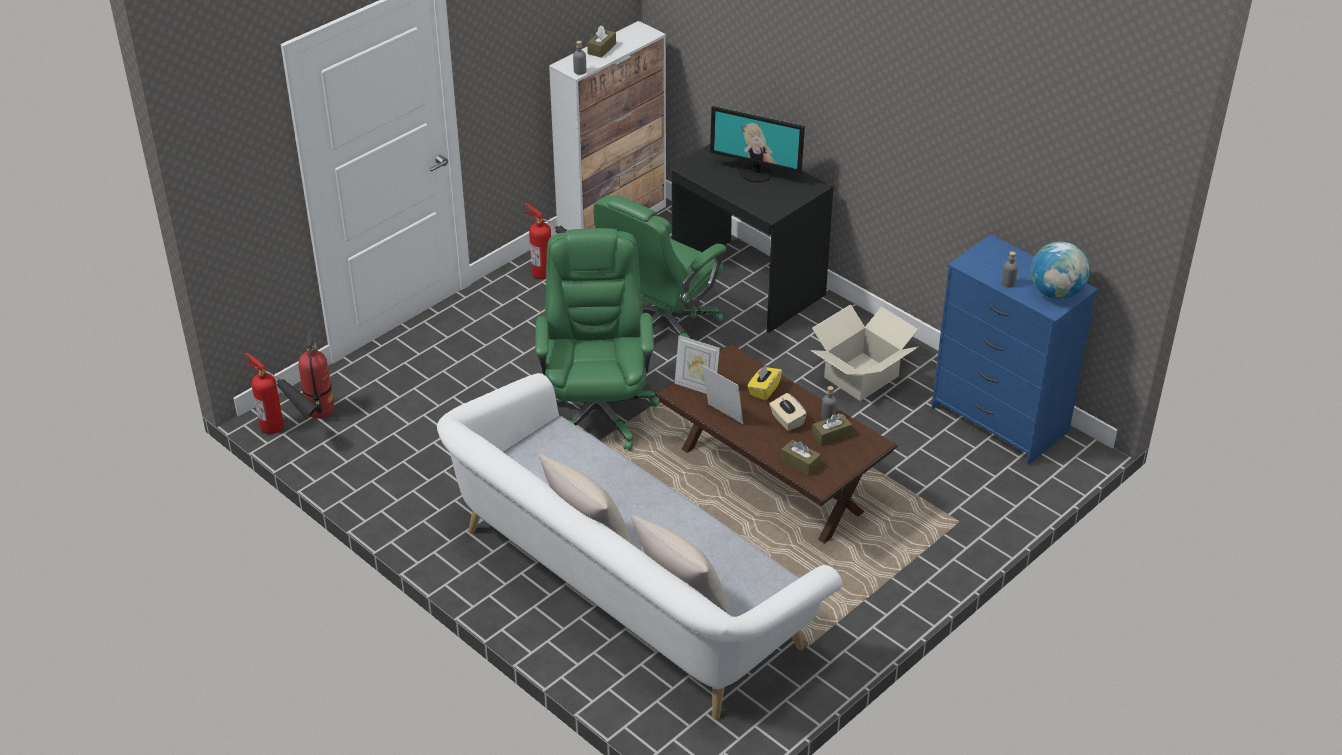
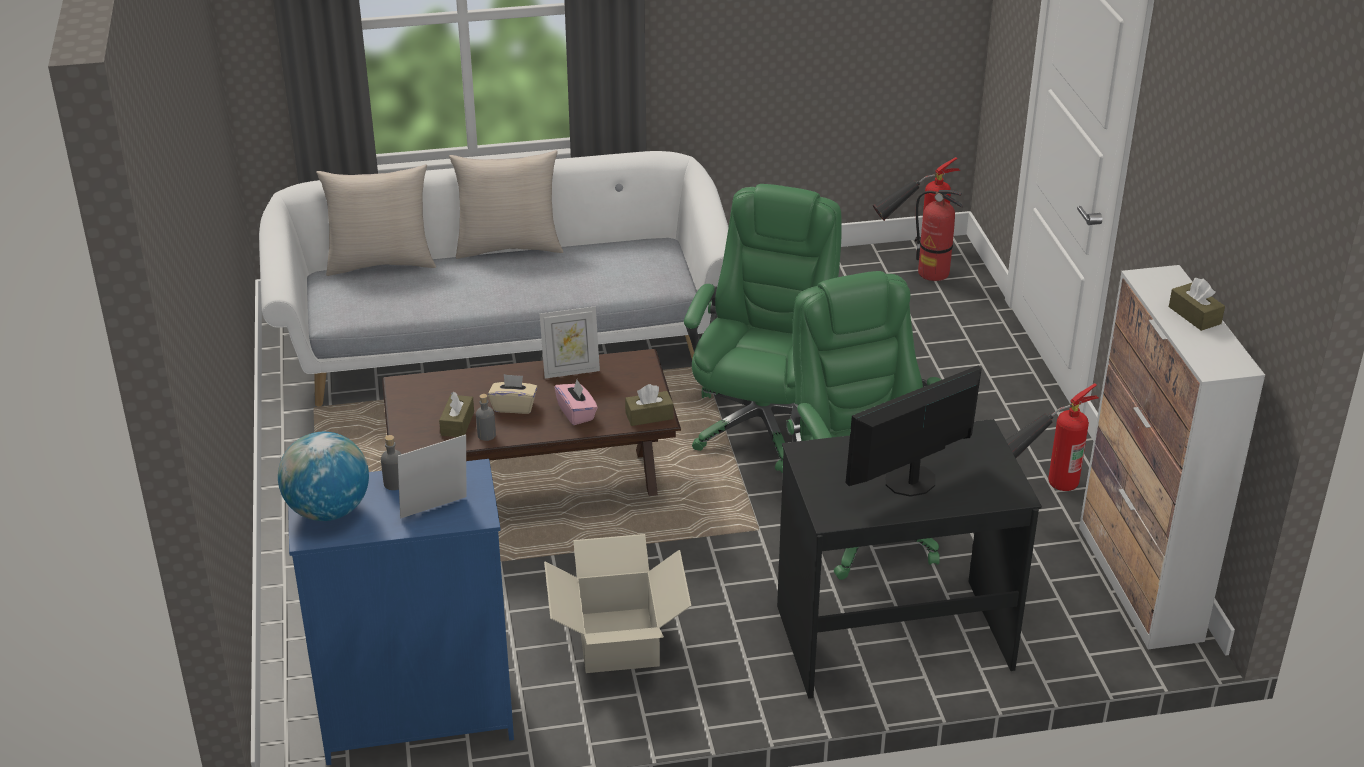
camera: 125 degrees right, 5 degrees down
(580, 71) = (1141, 279): grey bottle -> none
(597, 411) = (764, 422): green office chair -> green office chair turned 105 degrees counterclockwise
(696, 387) = (633, 374): picture frame -> picture frame (436, 511)
(764, 390) = (576, 413): yellow tissue box -> pink tissue box
(800, 463) = (446, 386): brown tissue box -> brown tissue box (649, 416)

